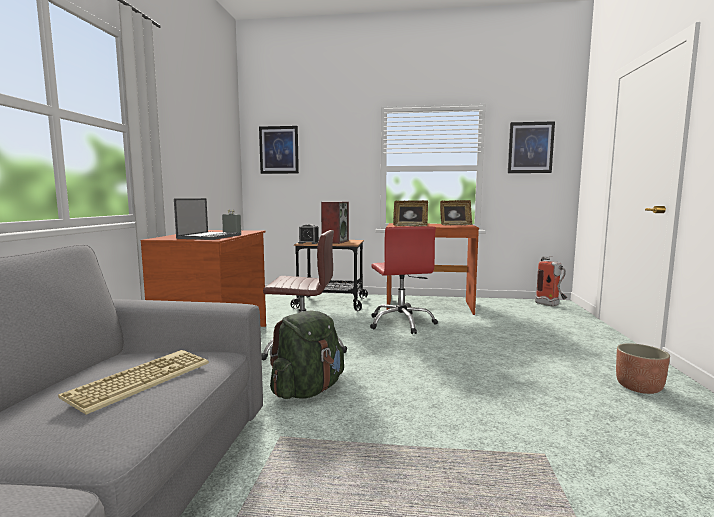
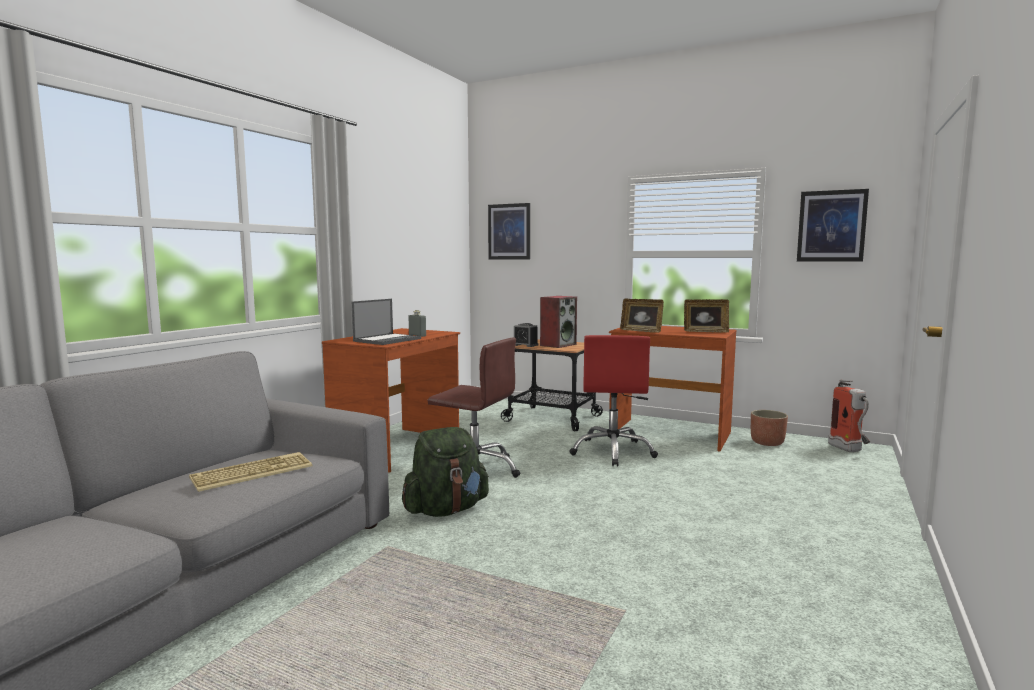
camera: 20 degrees right, 0 degrees up
(638, 387) = (838, 568): planter -> planter (767, 442)

